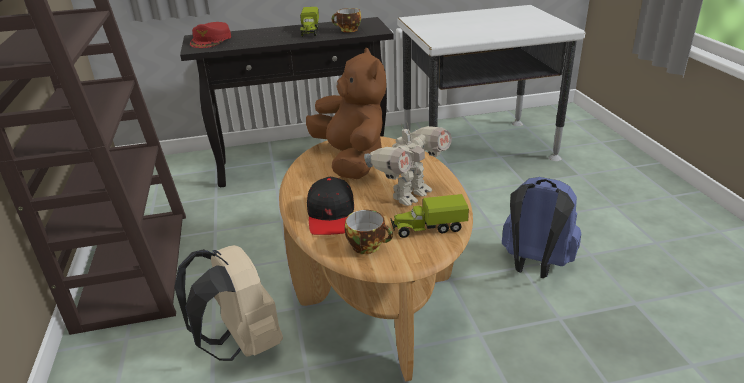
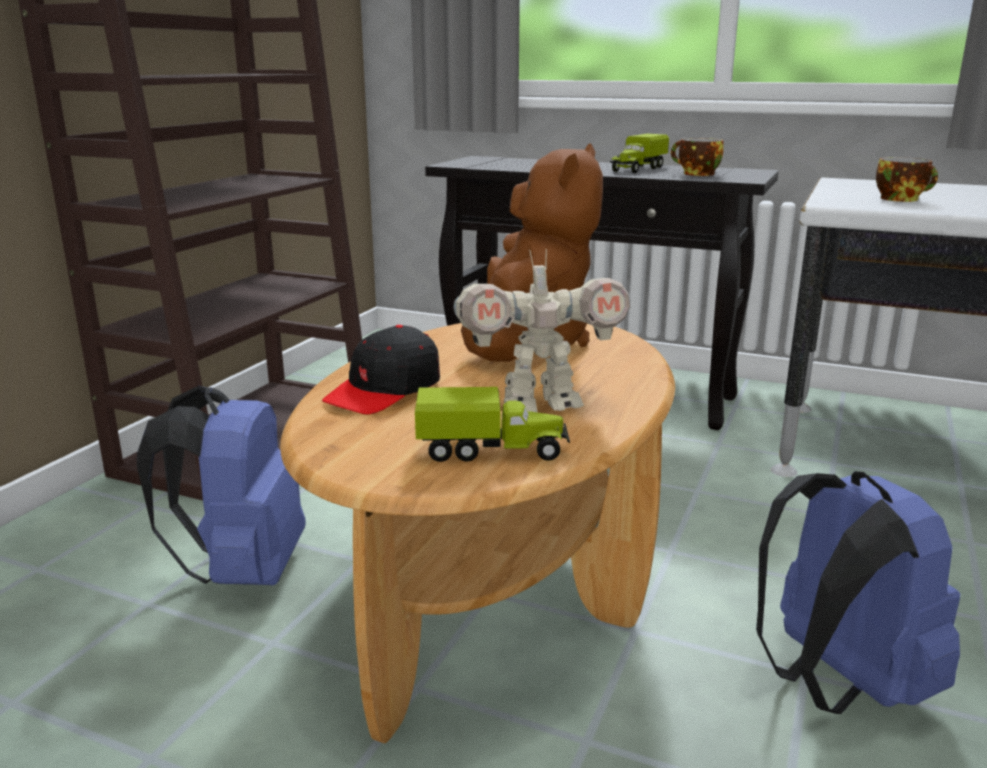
camera: 35 degrees right, 10 degrees down
(211, 40) = (489, 161): red cap -> none
(242, 344) = (242, 571): beige backpack -> blue backpack
(368, 246) = (367, 439): cup -> cup (902, 199)
(428, 228) = (492, 451): toy truck -> toy truck turned 150 degrees clockwise

